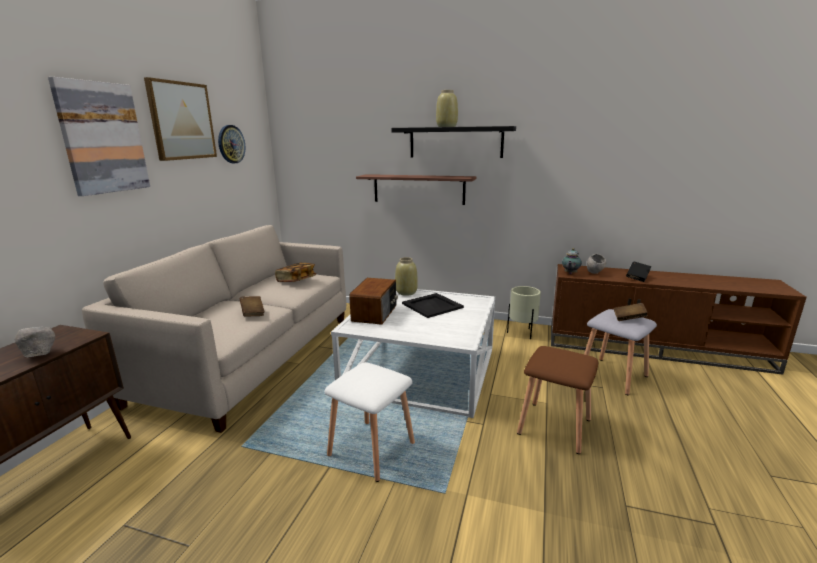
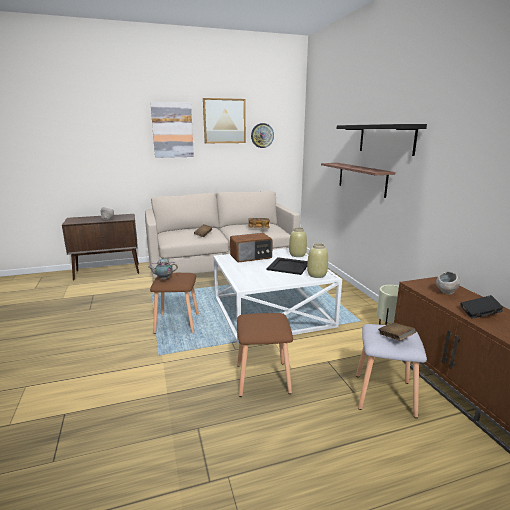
camera: 55 degrees right, 0 degrees up
(372, 448) = (178, 323): white stool -> brown stool
(447, 126) = (374, 124): beige vase -> beige vase (317, 275)
(570, 273) = (419, 284): teapot -> teapot (163, 279)

